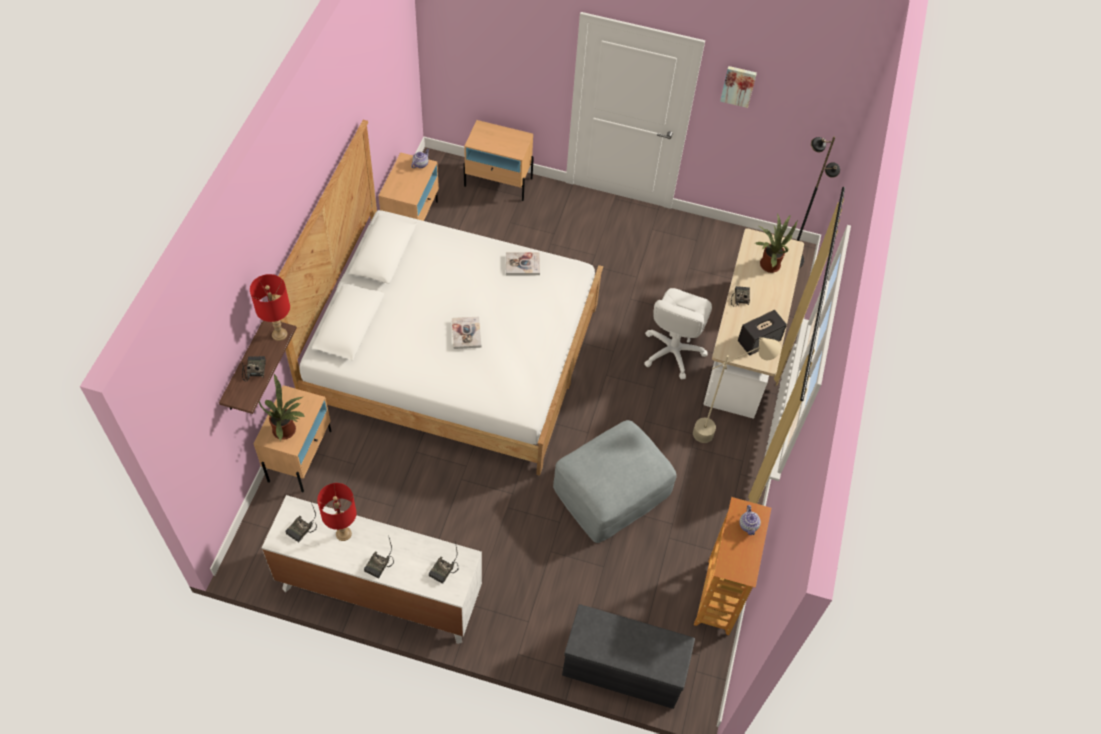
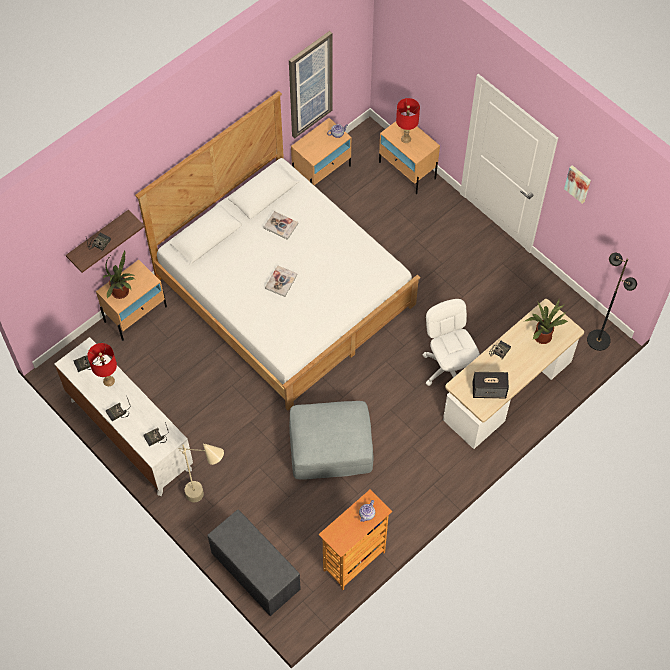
camera: 35 degrees right, 5 degrees up
(279, 334) = (130, 226): red table lamp -> red table lamp (405, 139)
(382, 109) = (310, 85): none -> picture
(522, 264) = (356, 248): book -> book (281, 226)
(672, 352) = (448, 368): white office chair -> white office chair turned 105 degrees clockwise
(720, 431) = (441, 446): beige floor lamp -> beige floor lamp (208, 499)

